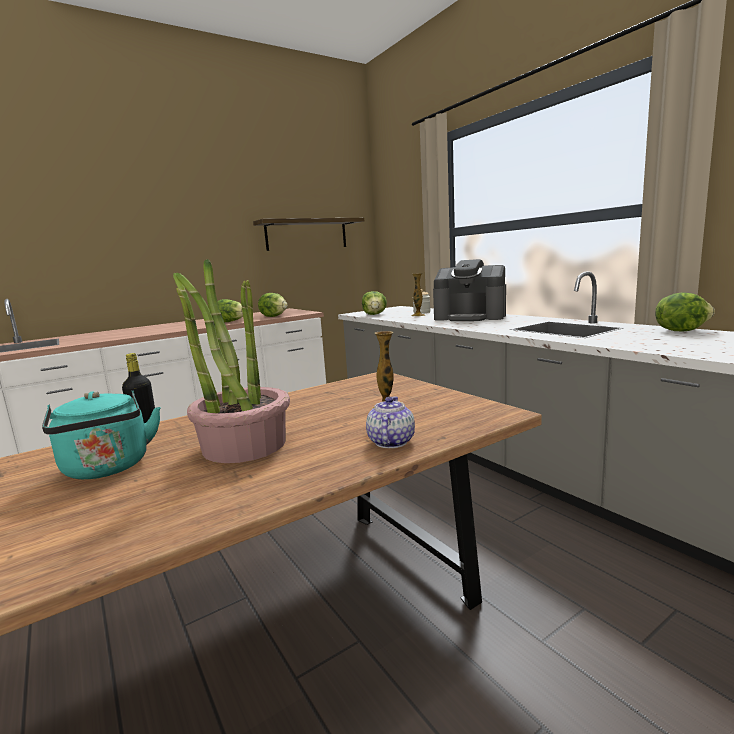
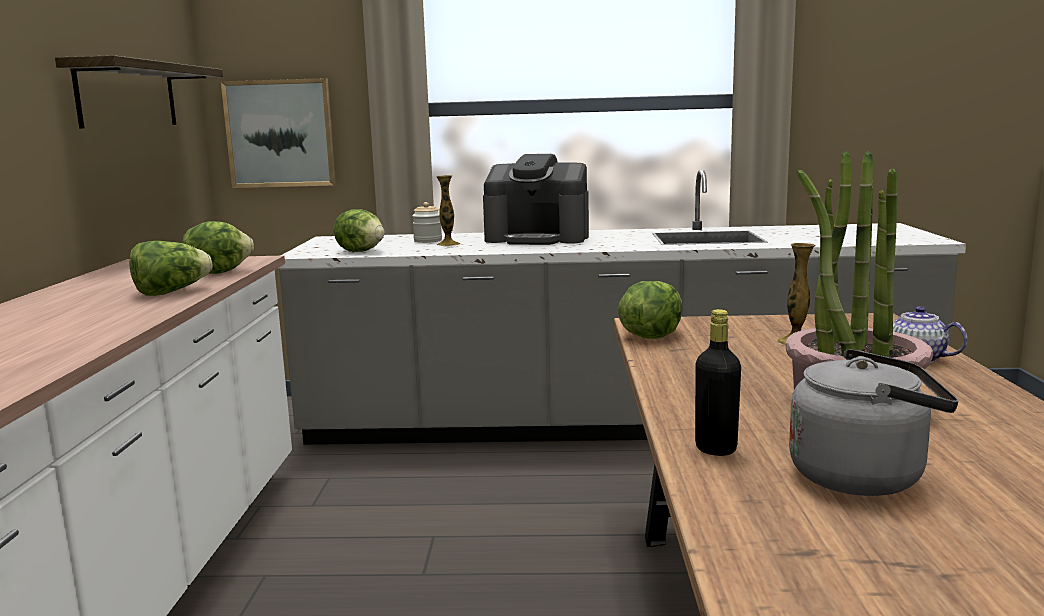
camera: 55 degrees left, 0 degrees up
(108, 468) = (864, 476): turquoise kettle -> grey kettle
(399, 249) = (280, 133): none -> picture
(470, 317) = (538, 238): coffee machine -> coffee machine turned 45 degrees clockwise
(680, 331) = (798, 228): lettuce -> lettuce (650, 336)

